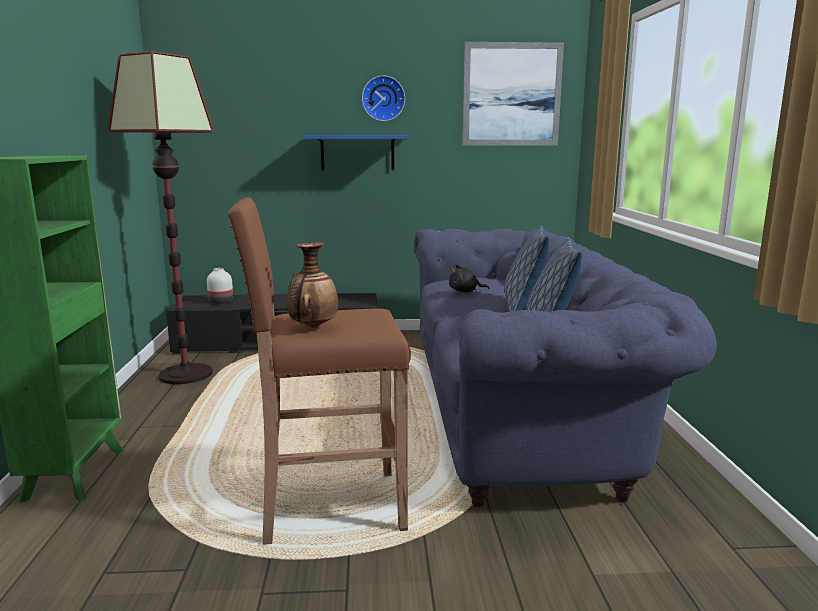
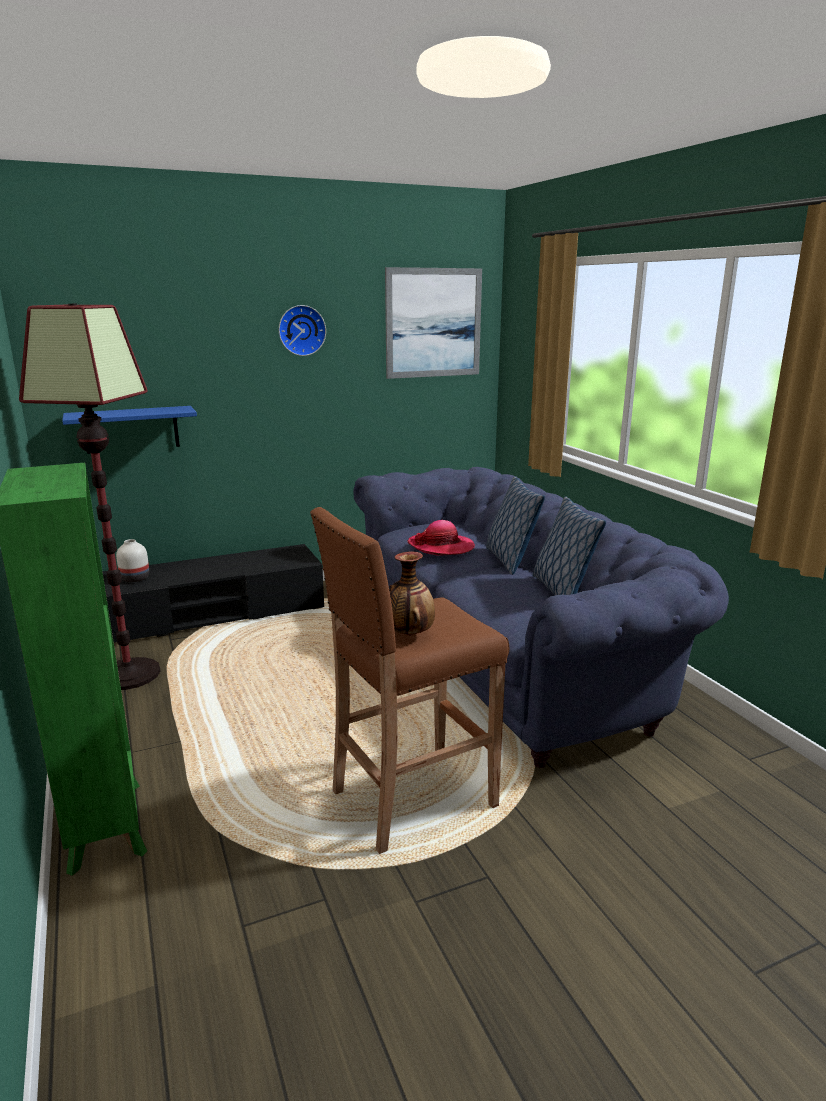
camera: 20 degrees left, 5 degrees up
(357, 153) = (275, 392): blue shelf -> blue shelf (131, 429)
(465, 292) = (441, 547): black plush toy -> hat

